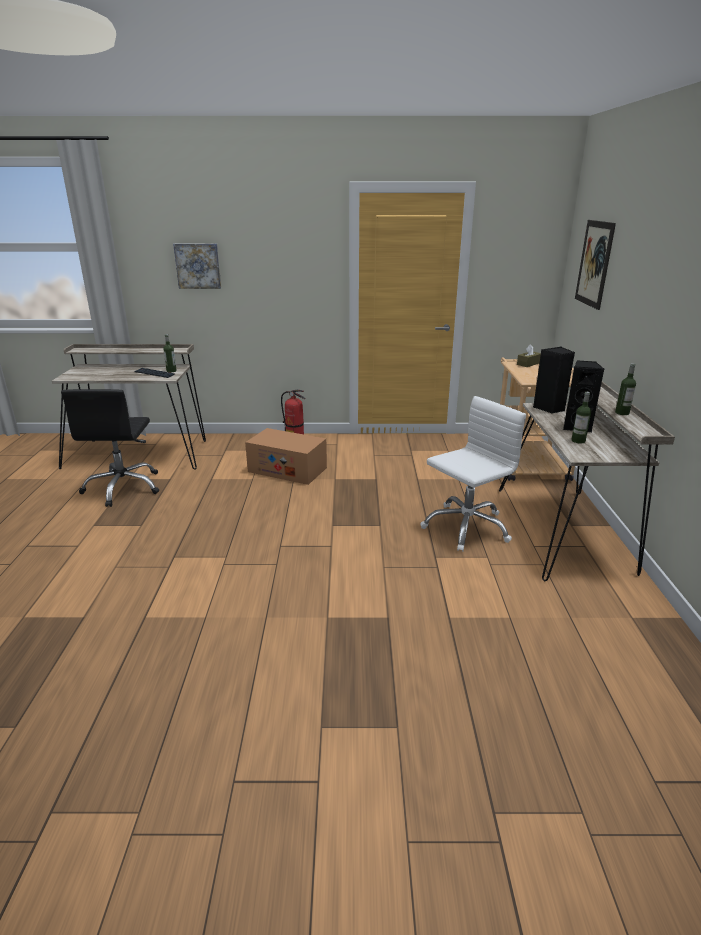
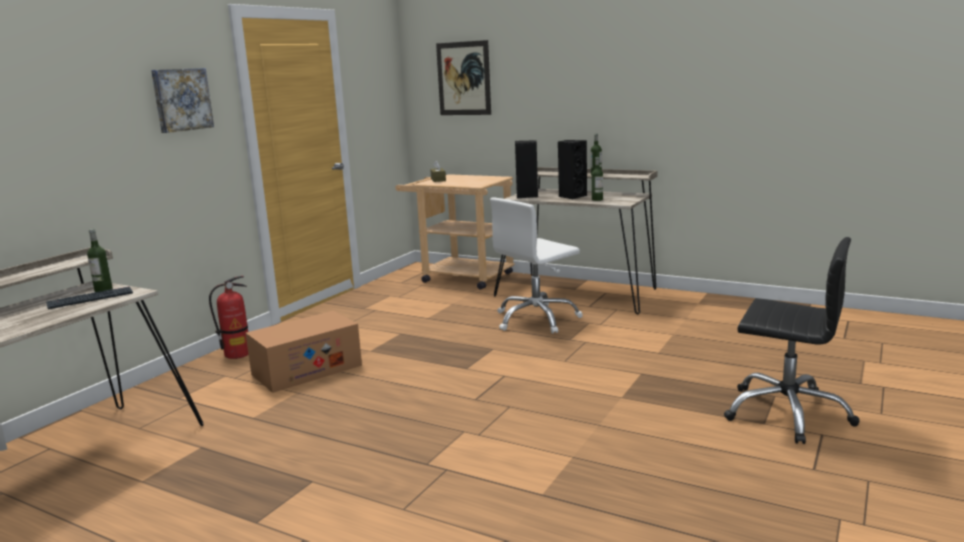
camera: 60 degrees left, 10 degrees down
(123, 487) = (165, 488): black office chair -> black office chair (787, 413)
(198, 265) = (54, 125): picture -> picture (181, 99)
(466, 527) = (536, 319): white office chair -> white office chair turned 120 degrees counterclockwise

